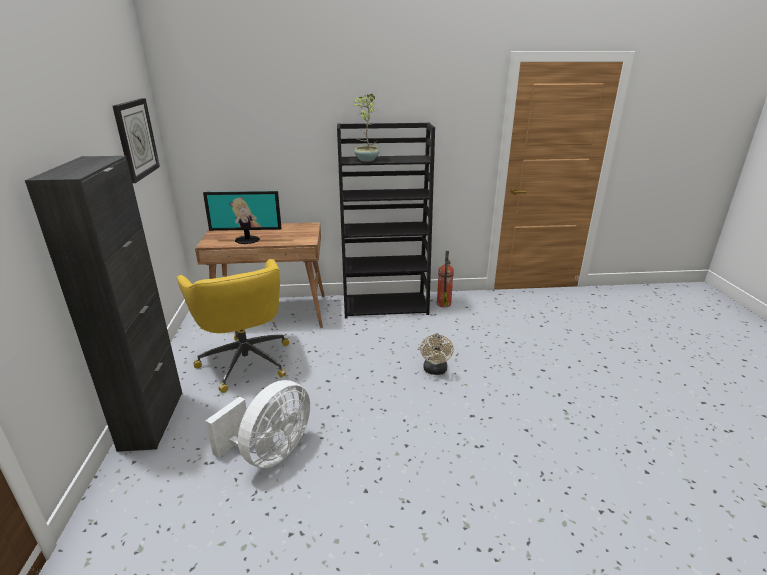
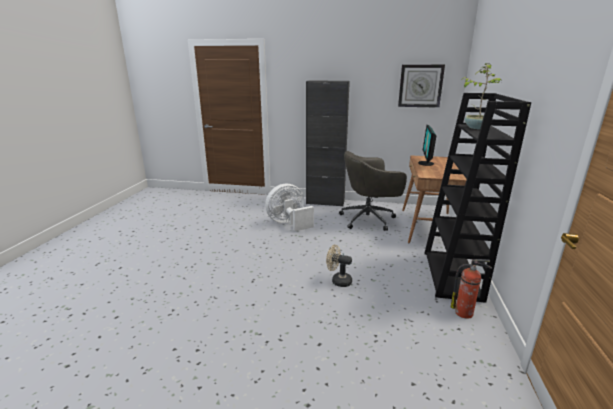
camera: 105 degrees right, 5 degrees down
(245, 360) = (369, 219): yellow office chair -> grey office chair
(270, 453) = (289, 223): white fan -> white fan turned 105 degrees clockwise

